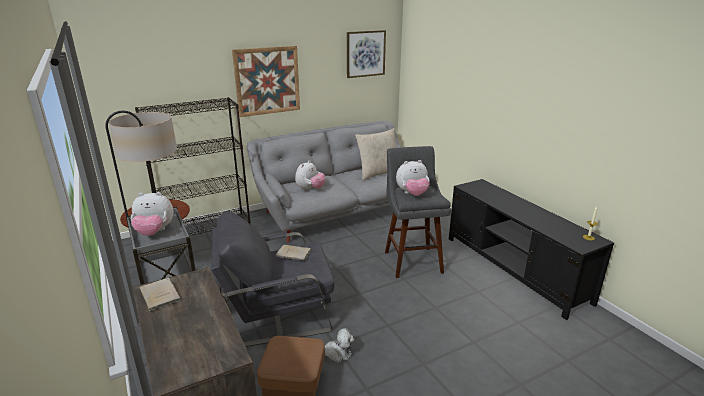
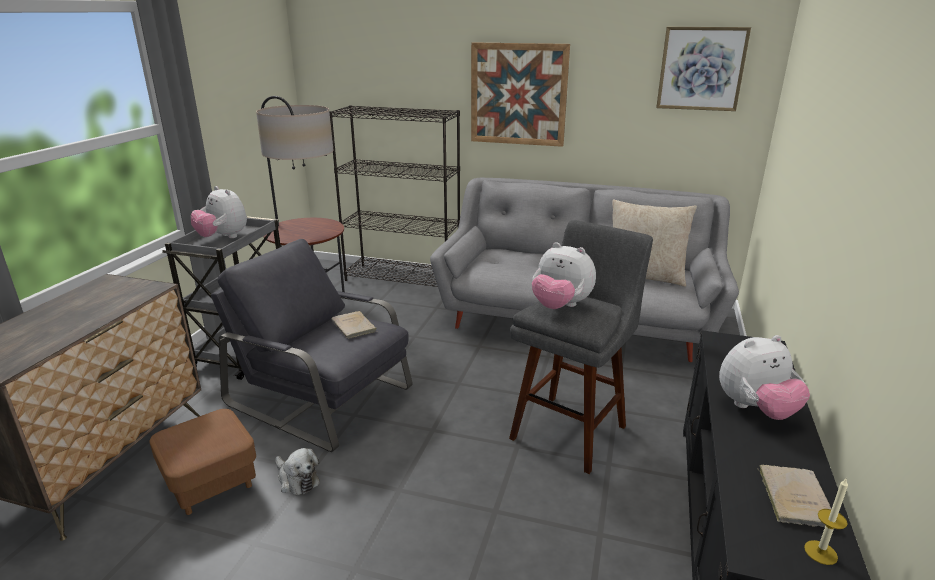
camera: 45 degrees right, 0 degrees up
(159, 295) = (100, 289): beige book -> beige book (794, 496)
(310, 189) = (511, 264): plush toy -> plush toy (755, 409)

